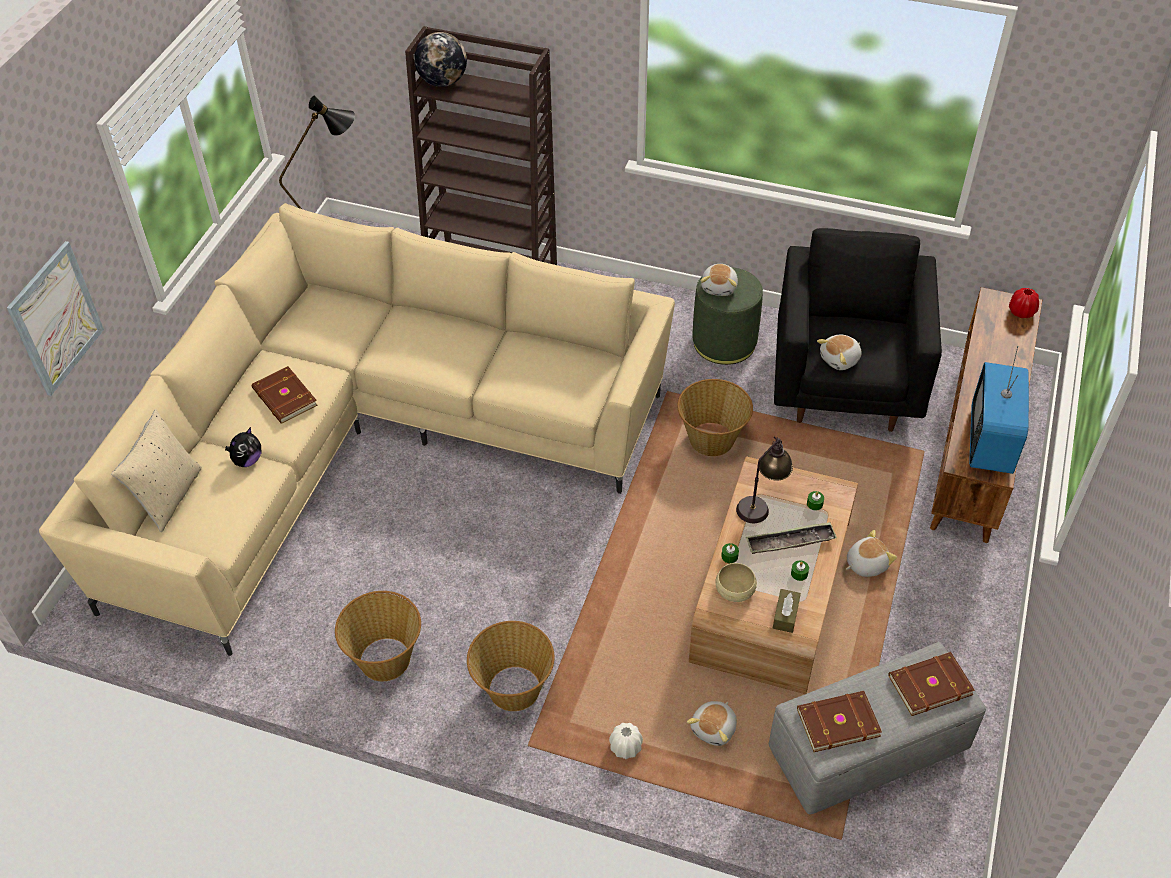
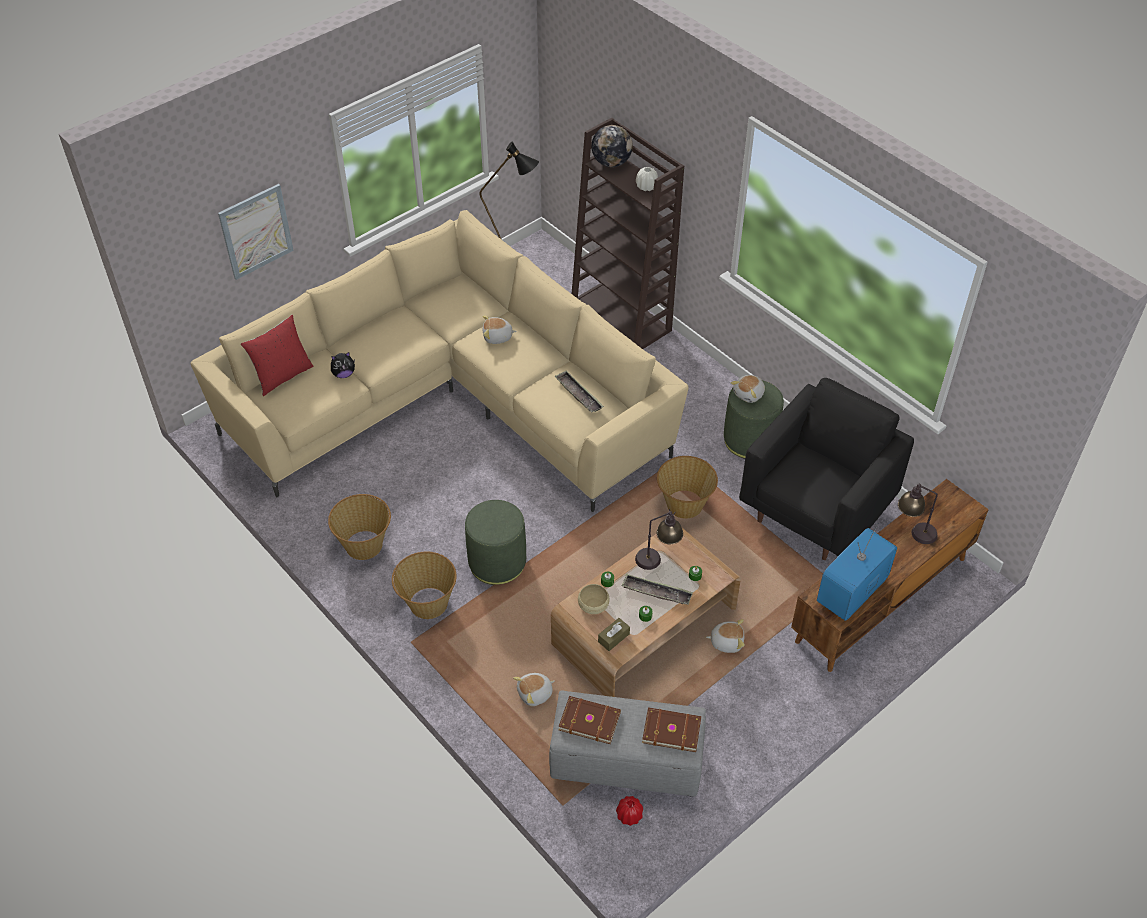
camera: 30 degrees right, 0 degrees up
(169, 496) = (282, 376): beige pillow -> red pillow
(284, 398) = (392, 343): brown book -> none
(550, 362) = (578, 394): none -> tray
(558, 601) = (497, 562): none -> green ottoman
(625, 747) = (470, 675): white vase -> white vase (646, 187)
(840, 359) = (793, 484): plush toy -> plush toy (497, 337)
(996, 353) = (914, 532): none -> table lamp
(1021, 312) = (962, 511): red vase -> red vase (629, 815)

